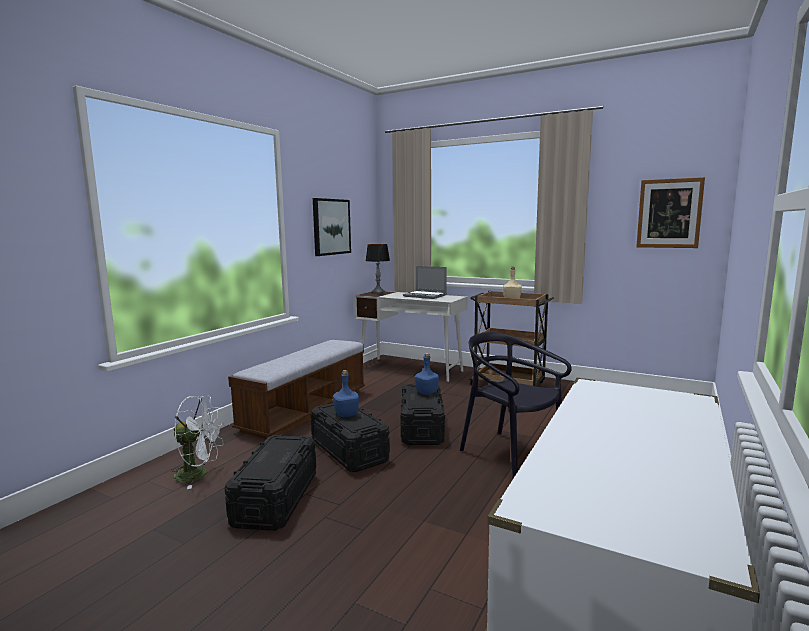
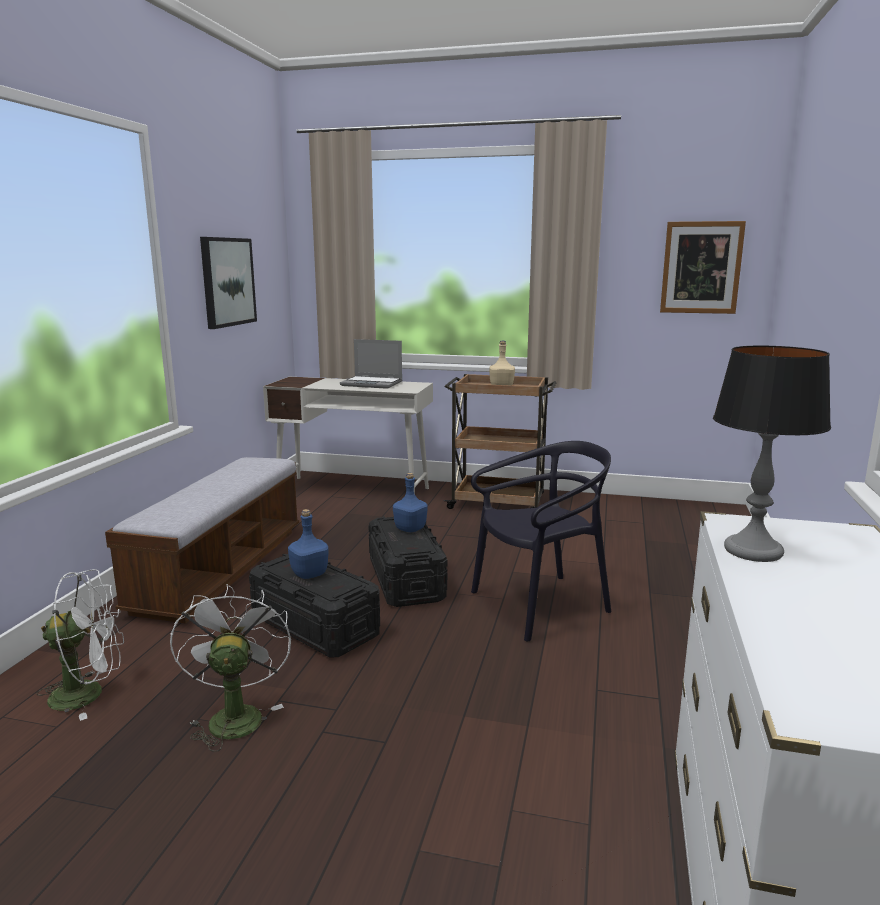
camera: 15 degrees left, 5 degrees up
(275, 499) = (234, 715): black storage box -> white fan
(378, 292) = (297, 379): table lamp -> table lamp (753, 550)
(510, 454) = (540, 605): black chair -> black chair turned 120 degrees clockwise

